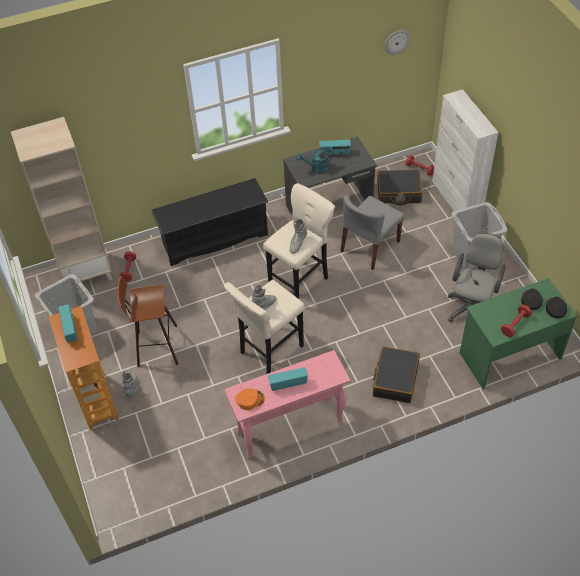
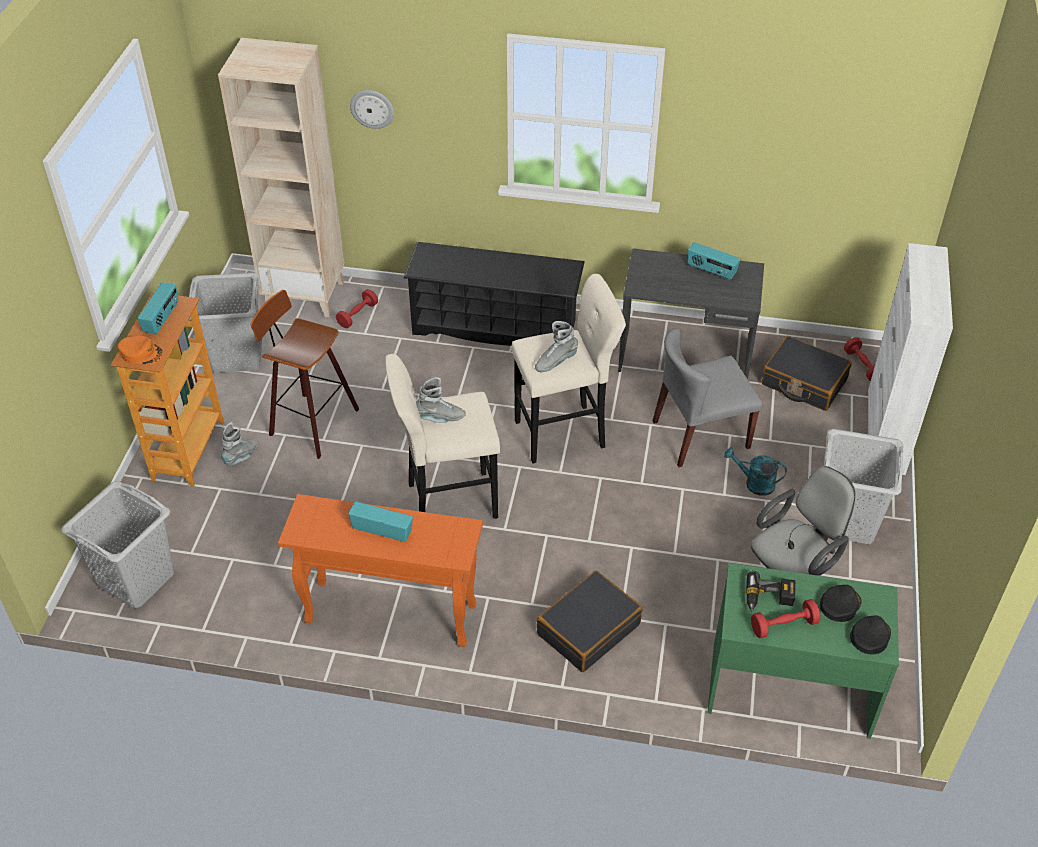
camera: 30 degrees right, 5 degrees down
(131, 490) = (135, 579): none -> grey laundry basket
(250, 400) = (316, 525): orange cap -> orange cap (141, 353)
(289, 428) = (389, 614): pink console table -> orange console table
(316, 168) = (668, 280): turquoise watering can -> turquoise watering can (754, 483)
(396, 41) = (869, 132): wall clock -> wall clock (372, 108)
(498, 315) = (768, 599): none -> power drill

